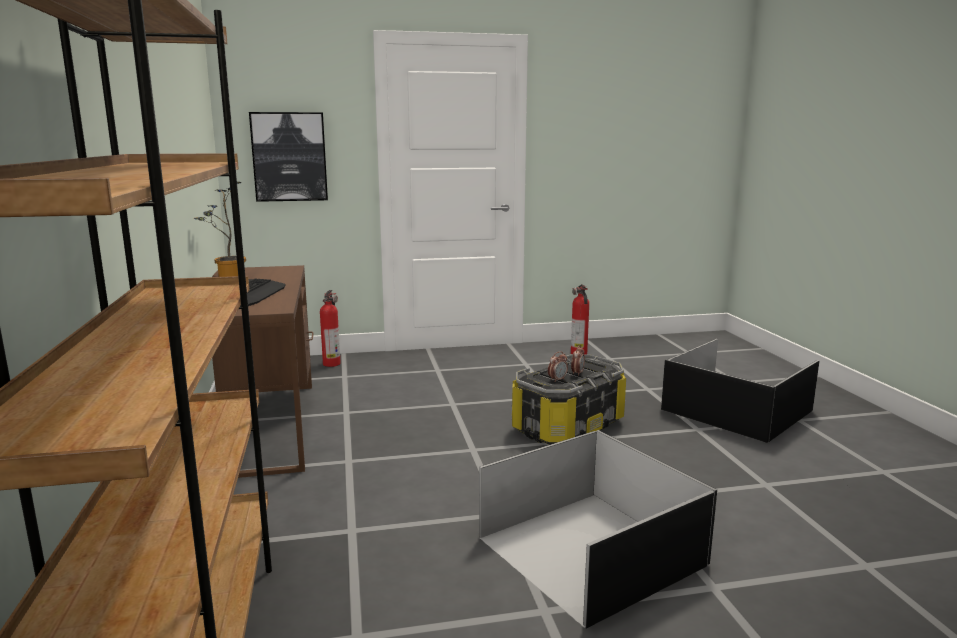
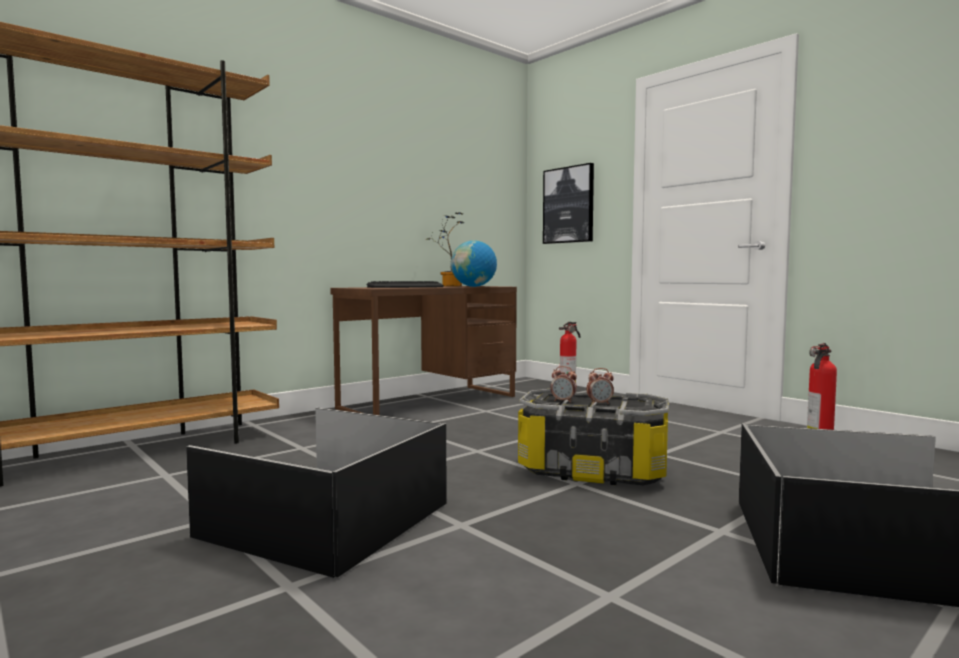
camera: 60 degrees right, 10 degrees down
(285, 275) = (474, 286): none -> globe

